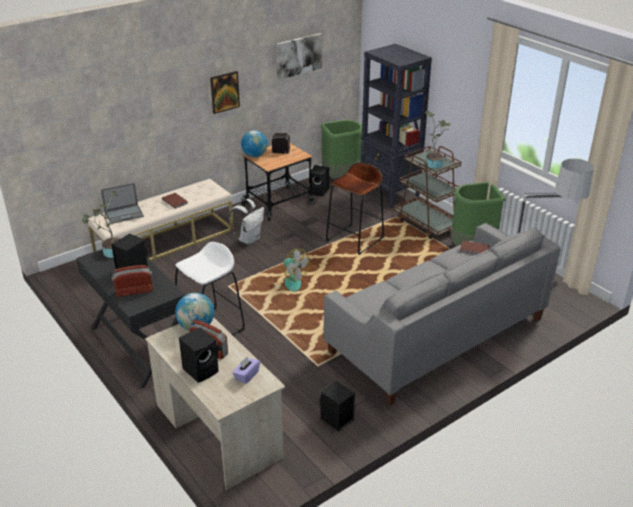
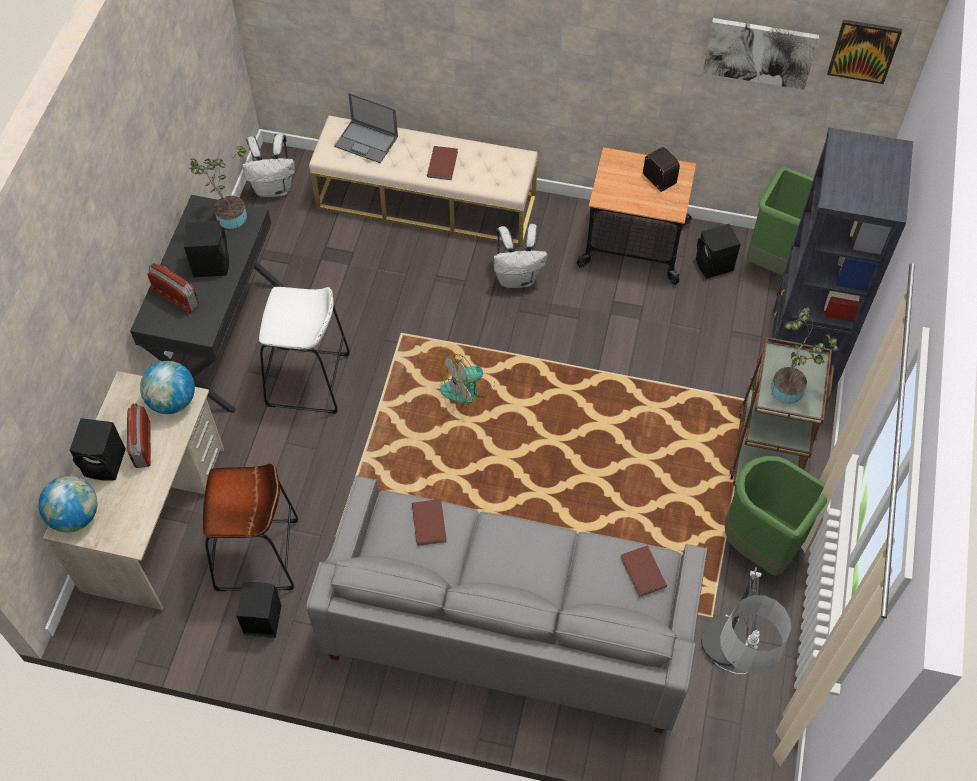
camera: 50 degrees right, 25 degrees up
(76, 282) = (274, 188): none -> white backpack
(224, 92) = (591, 49): picture -> picture (863, 50)
(246, 376) = (128, 511): purple tissue box -> none
(254, 155) = (614, 161): globe -> globe (75, 516)
(288, 282) = (468, 388): fan -> fan turned 60 degrees clockwise
(355, 239) = (636, 391): brown stool -> brown stool (258, 555)
(376, 293) = (430, 522): none -> brown book

